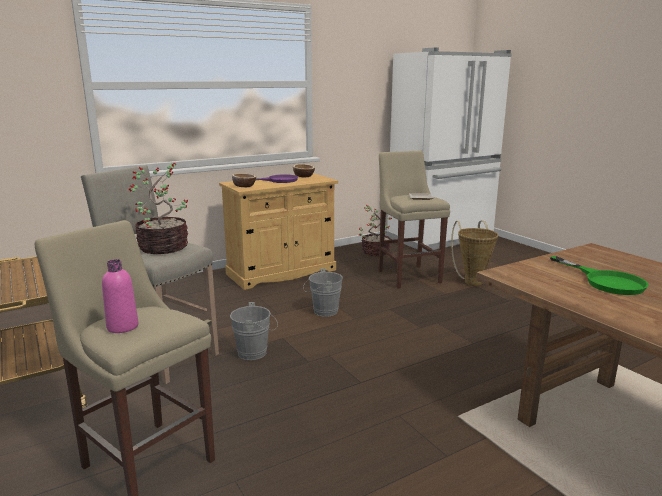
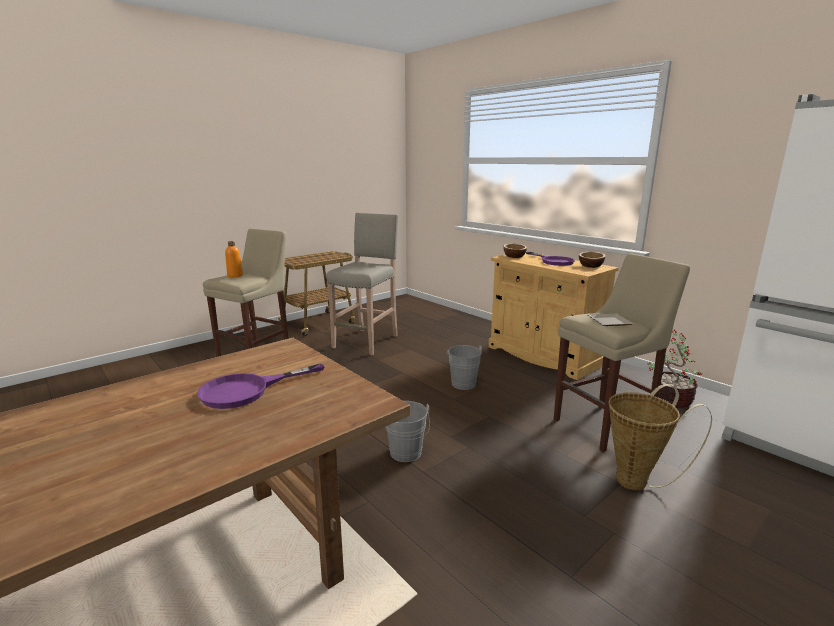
camera: 80 degrees right, 0 degrees up
(122, 327) = (235, 275): pink bottle -> orange bottle
(165, 247) = (363, 267): potted plant -> none
(255, 352) = (376, 366): grey bucket -> grey bucket (406, 455)
(606, 281) = (247, 390): green frying pan -> purple frying pan

